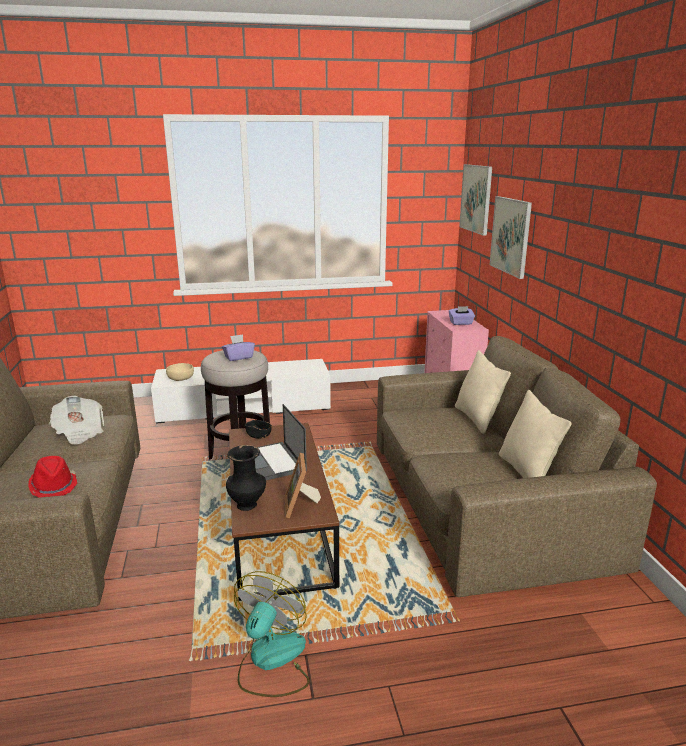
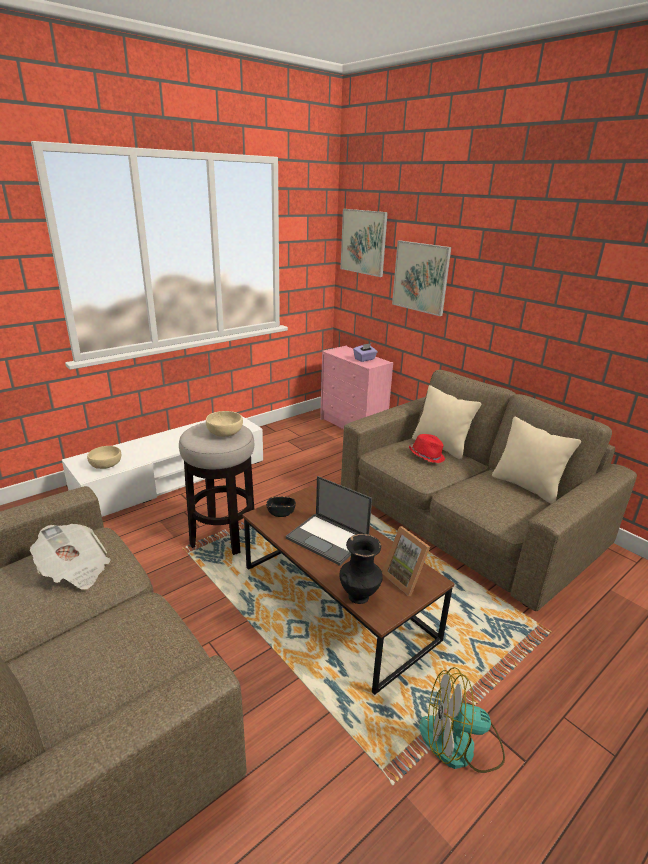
camera: 30 degrees left, 5 degrees up
(54, 486) = (126, 656): red hat -> red hat (426, 456)
(238, 357) = (224, 433): purple tissue box -> beige bowl
(271, 661) = (460, 744): fan -> fan turned 75 degrees counterclockwise

